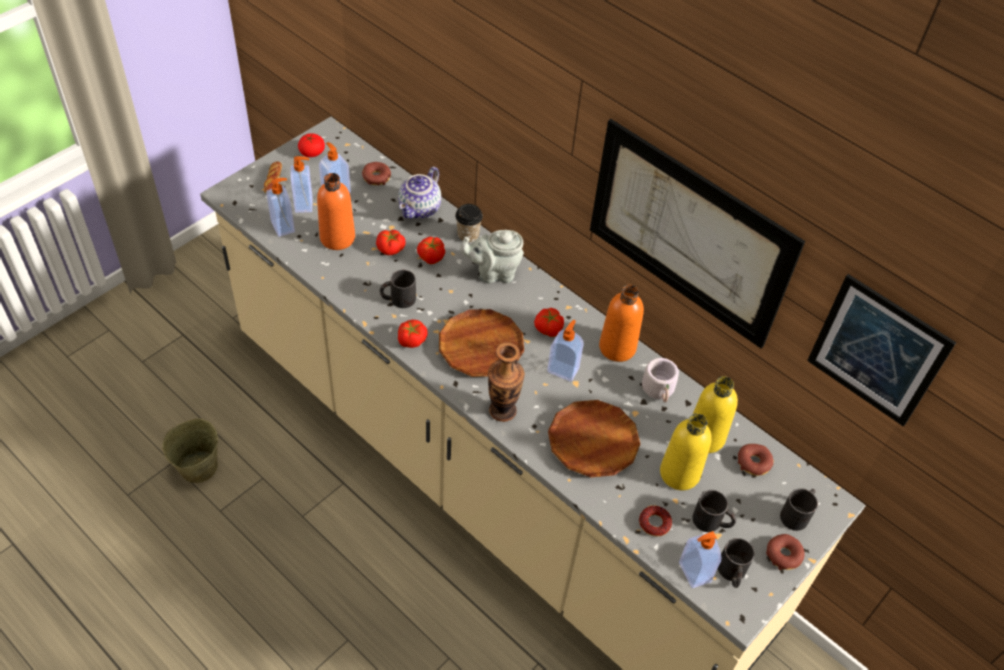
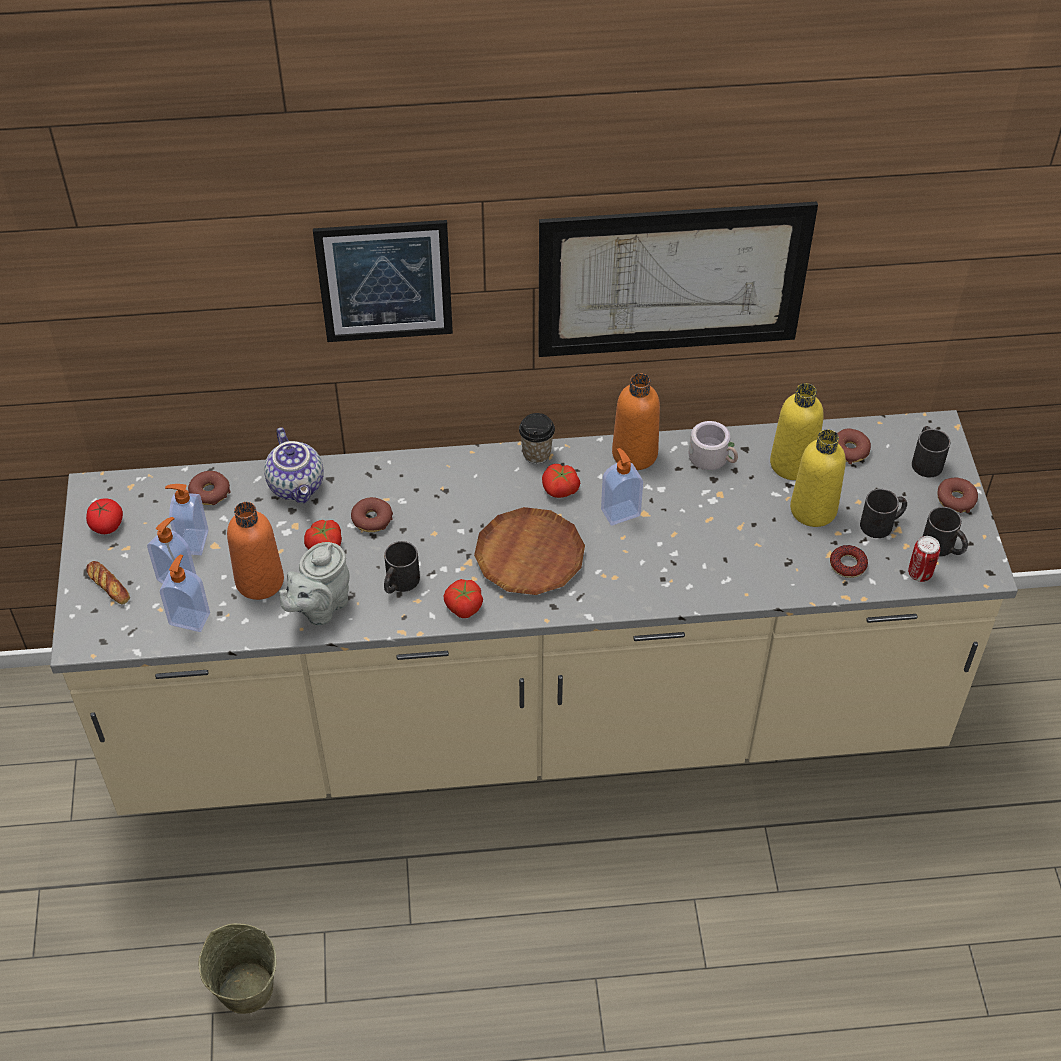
camera: 45 degrees left, 0 degrees up
(431, 257) = (372, 519): tomato -> donut
(468, 236) = (376, 471): cup -> cup (536, 454)
(493, 273) = (447, 483): grey teapot -> grey teapot (320, 607)
(502, 410) = (622, 591): vase -> none
(593, 442) = (722, 547): brown plate -> none
(693, 573) = (919, 573): soap dispenser -> can
(877, 351) = (922, 256): picture -> picture (385, 281)

